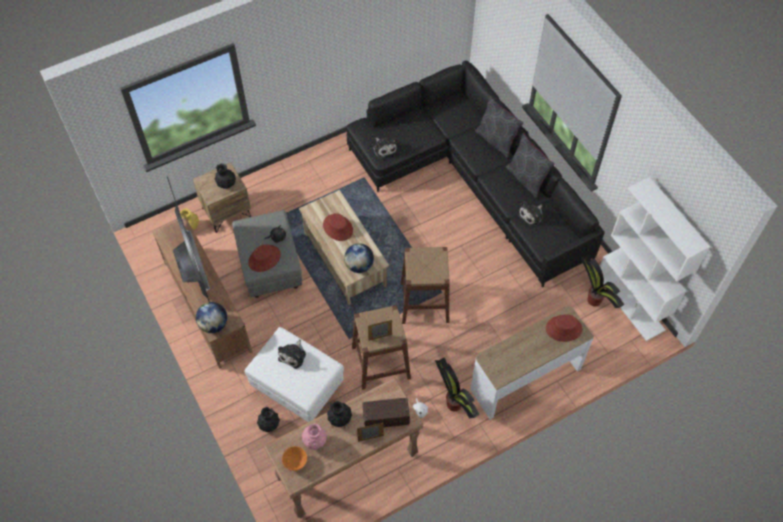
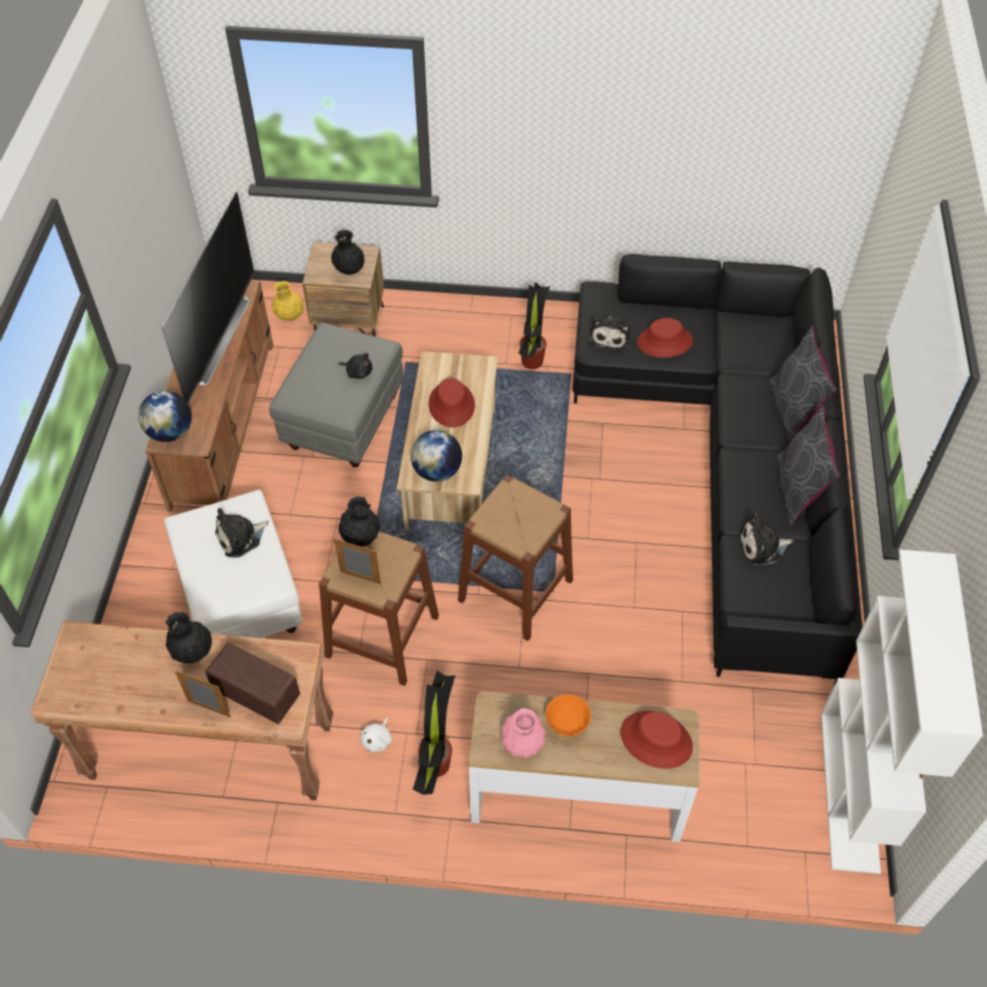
camera: 35 degrees right, 5 degrees down
(264, 259) = (317, 390): red hat -> red hat (664, 342)
(269, 424) = (163, 624): black vase -> black vase (361, 538)
(295, 462) = (80, 672): orange bowl -> orange bowl (567, 723)
(315, 441) = (132, 661): pink vase -> pink vase (522, 744)
(593, 299) = (789, 746): potted plant -> potted plant (532, 360)

